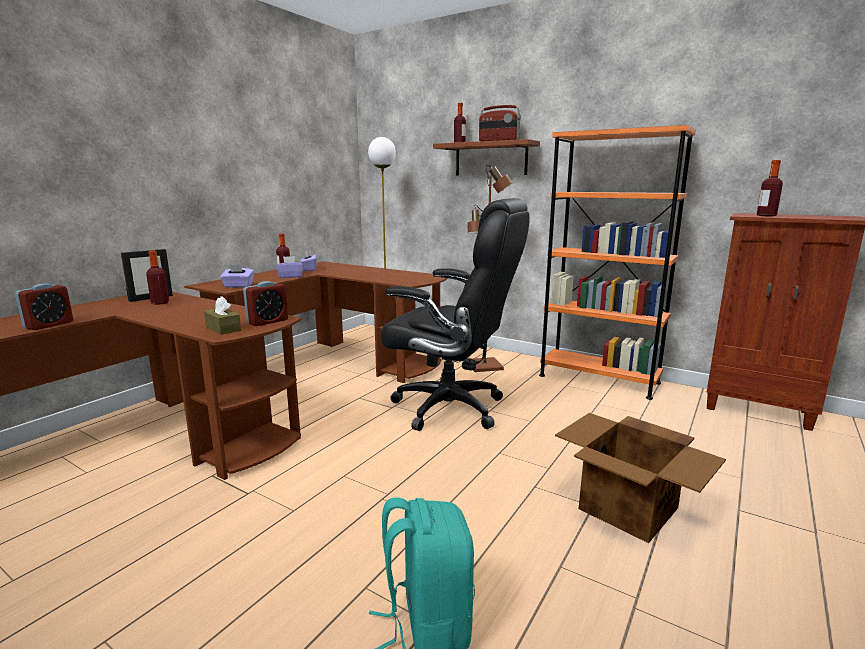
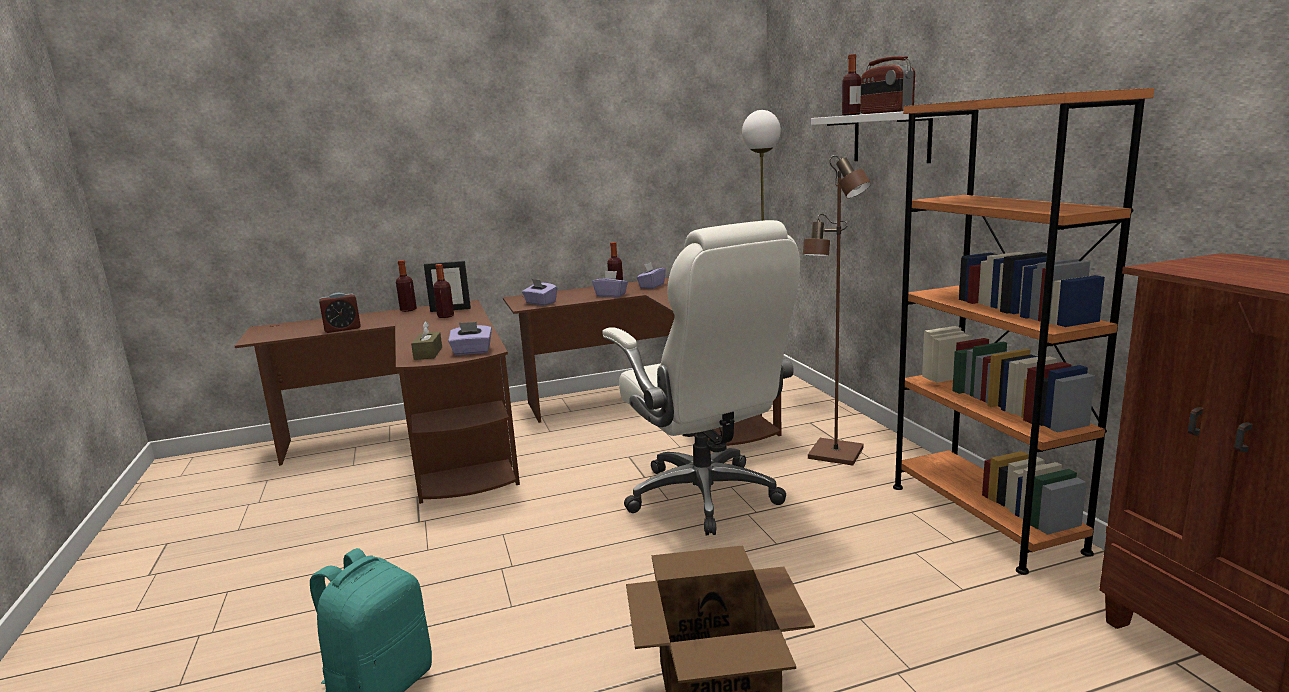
camera: 40 degrees right, 0 degrees up
(267, 321) = (472, 352): alarm clock -> purple tissue box
(451, 408) = (705, 497): black office chair -> white office chair
(491, 159) = (891, 137): brown shelf -> white shelf
(766, 216) = (1212, 270): bottle -> bottle (408, 310)

